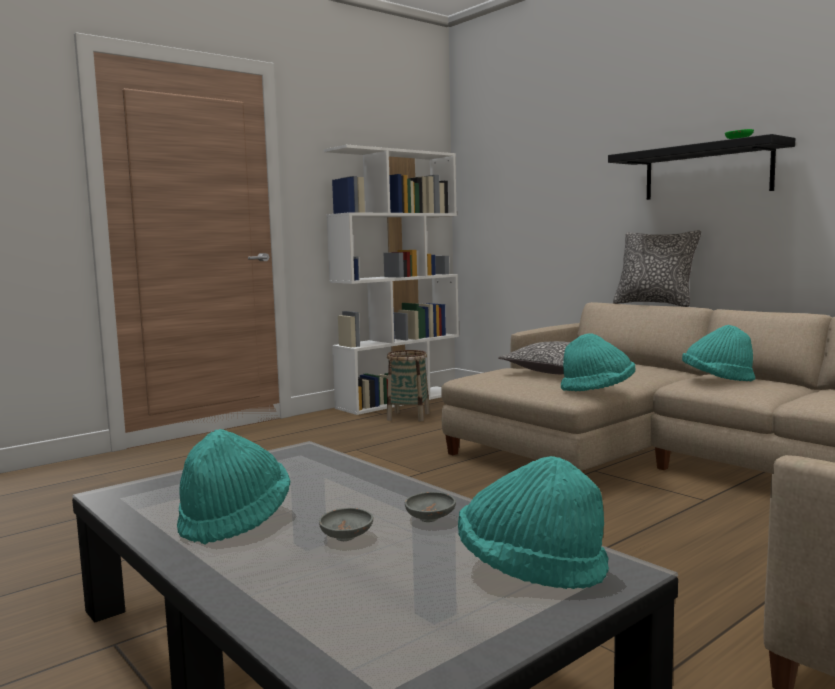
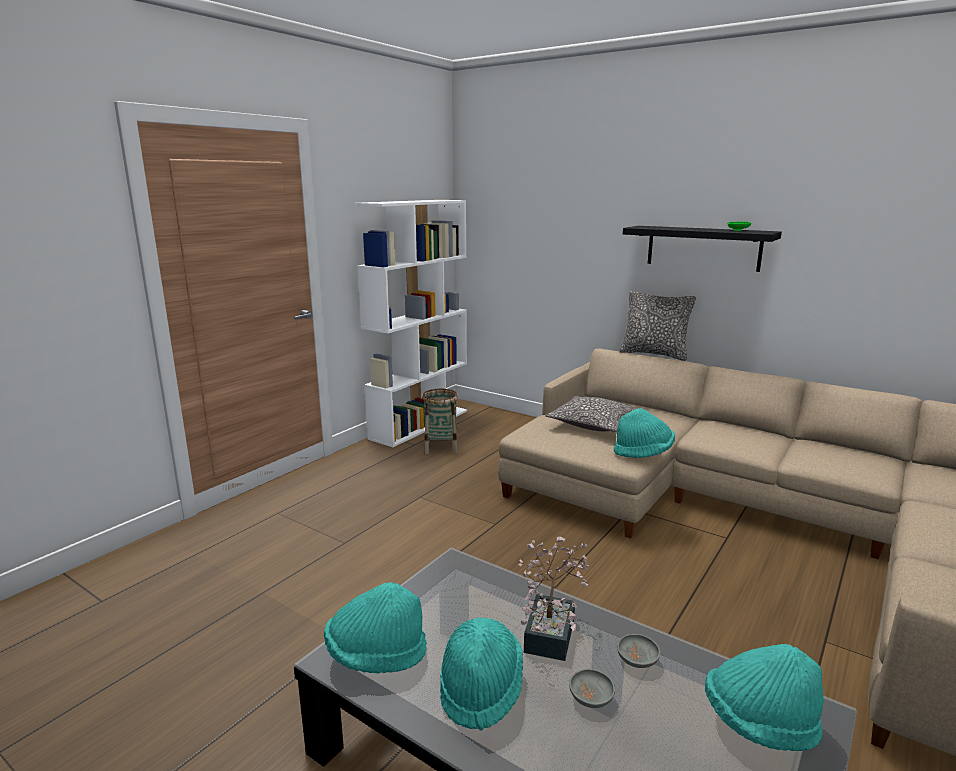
camera: 15 degrees left, 10 degrees up
(356, 493) = (552, 630): none -> potted plant
(717, 380) = (723, 433): turquoise hat -> turquoise hat (376, 655)

